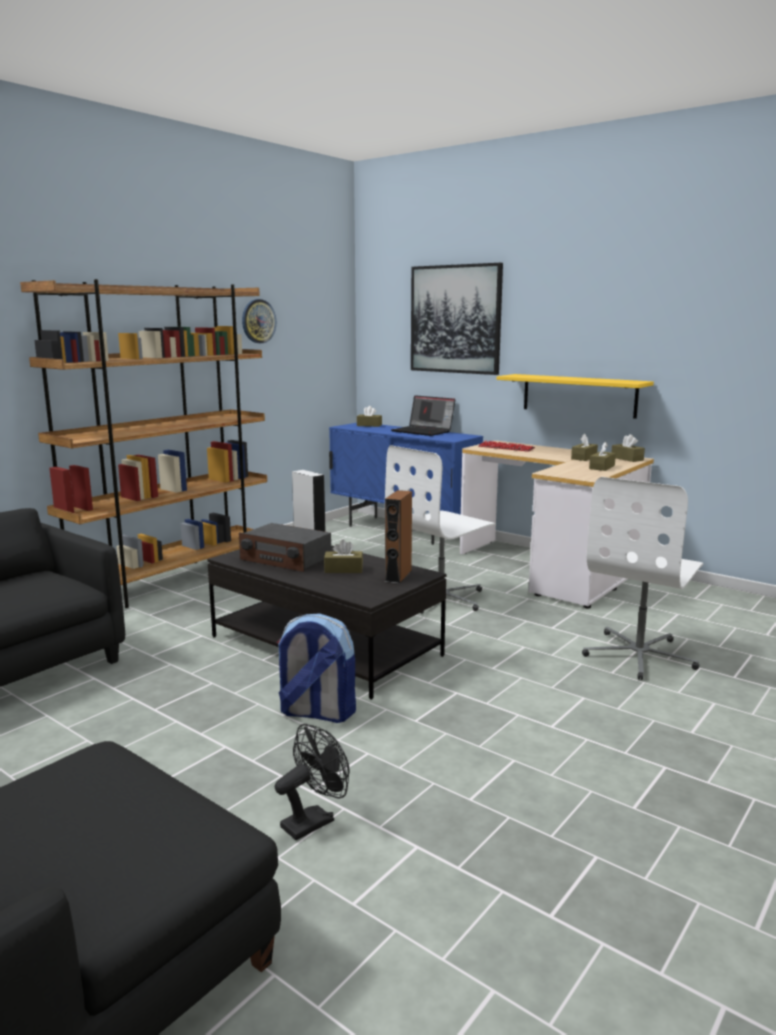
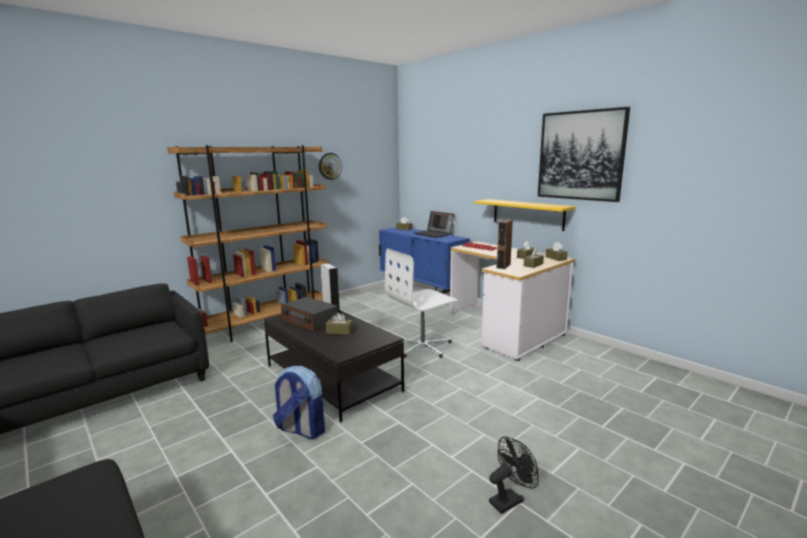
camera: 10 degrees right, 0 degrees up
(314, 820) = (254, 519): black fan -> black fan (510, 499)
(398, 576) = (371, 338): brown speaker -> brown speaker (503, 266)
(455, 319) = (454, 163): picture -> picture (580, 155)
(640, 655) = (539, 402): white office chair -> none

